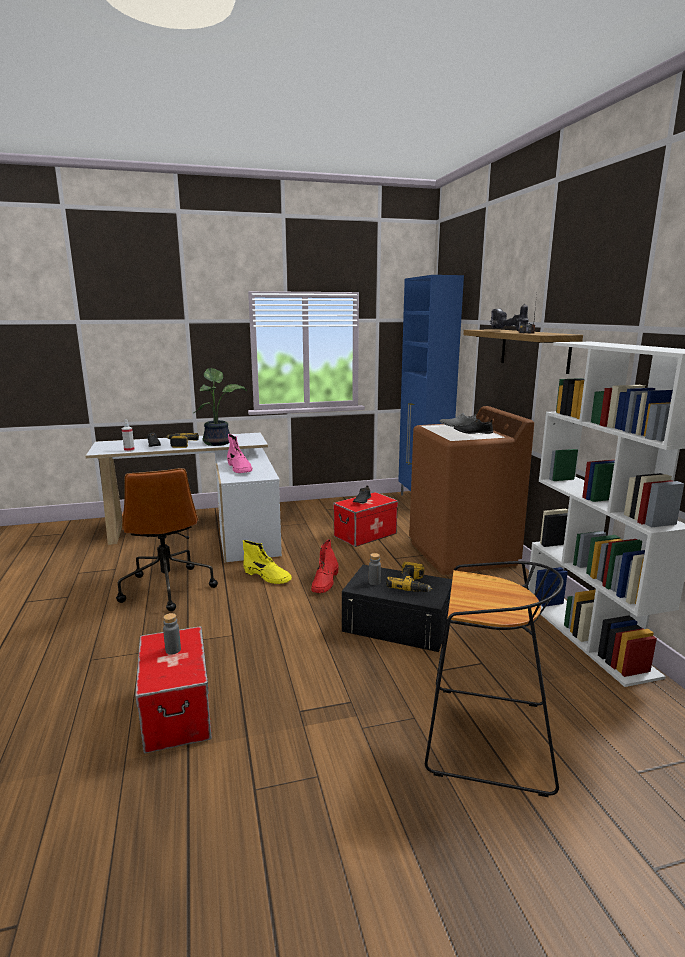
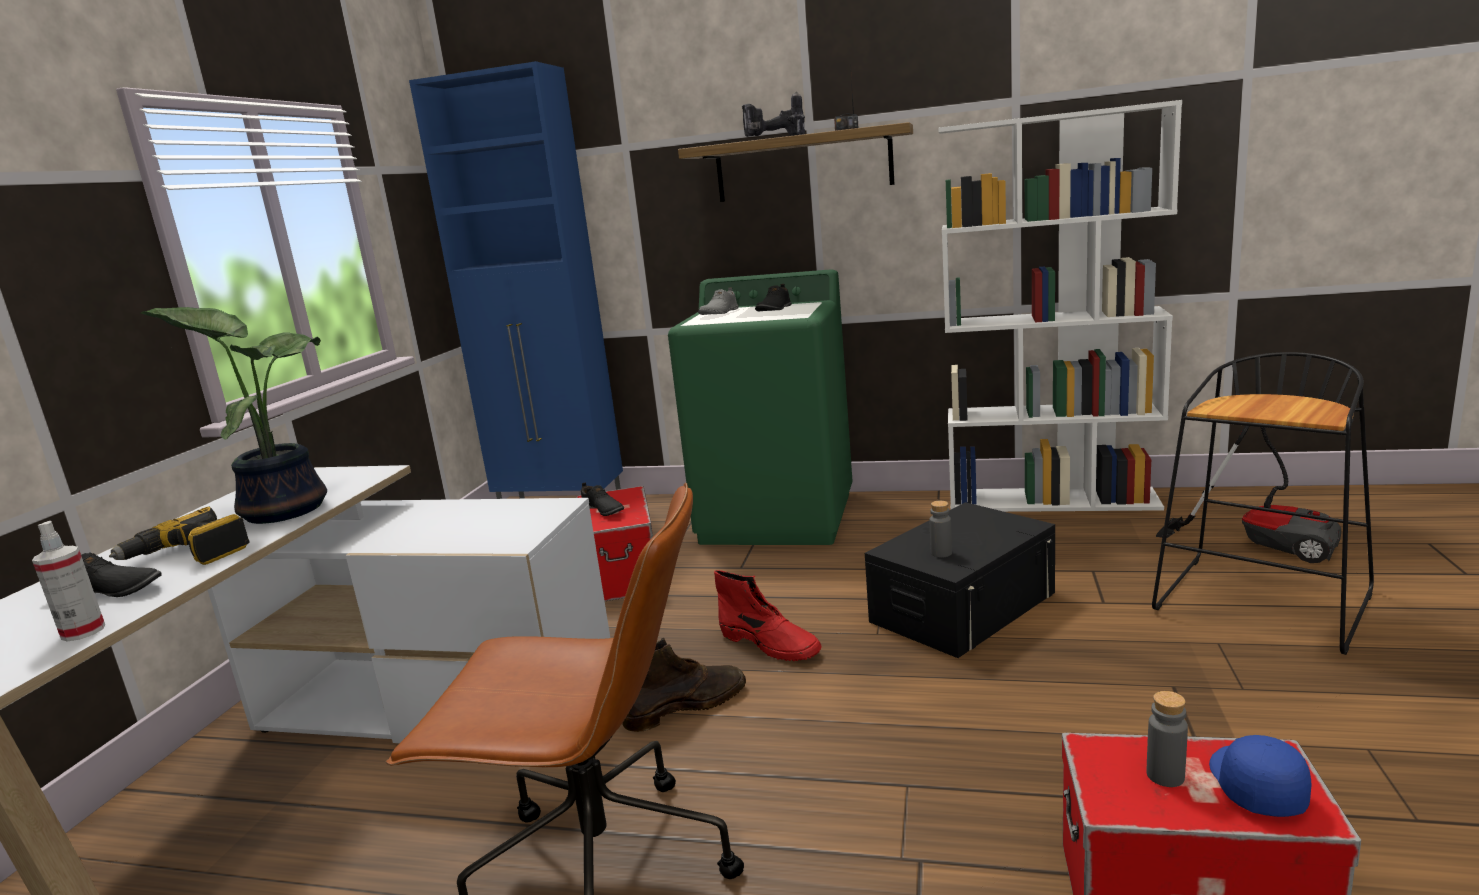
camera: 60 degrees left, 0 degrees up
(169, 670) = (1254, 786): none -> blue cap
(240, 468) = (446, 529): pink boot -> none
(267, 576) = (686, 705): yellow boot -> brown boot
(412, 585) = (968, 529): power drill -> none
(462, 553) = (778, 517): brown washing machine -> green washing machine
(606, 740) = (1263, 542): none -> vacuum cleaner

